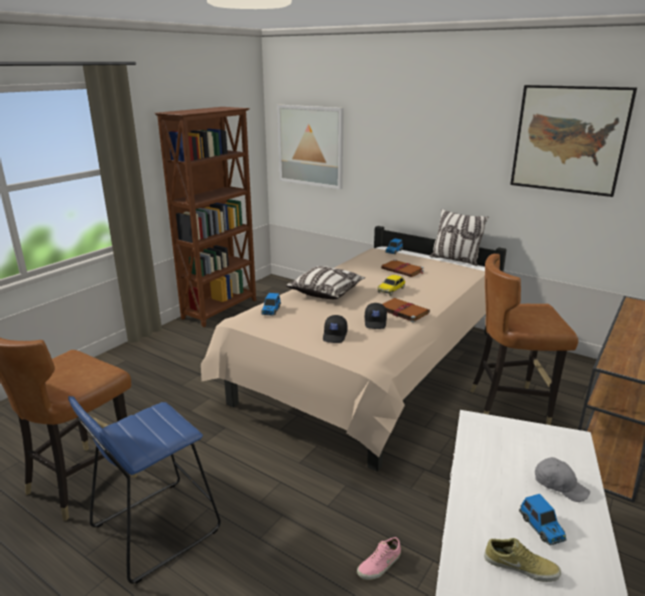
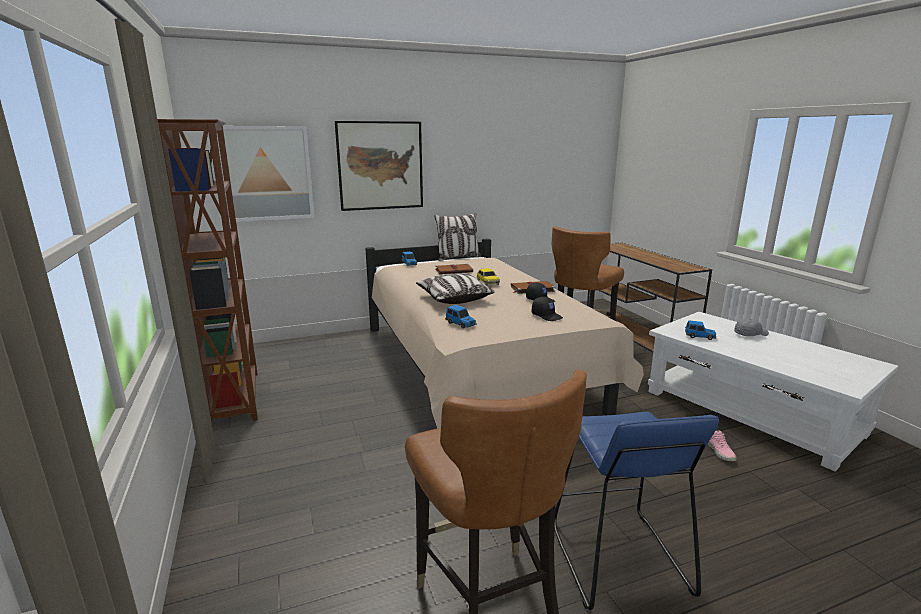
camera: 55 degrees left, 5 degrees down
(521, 565) = (822, 365): beige shoe -> none
(542, 527) = (788, 350): toy car -> toy car (700, 336)
(569, 139) = (520, 142): picture -> picture (380, 166)

